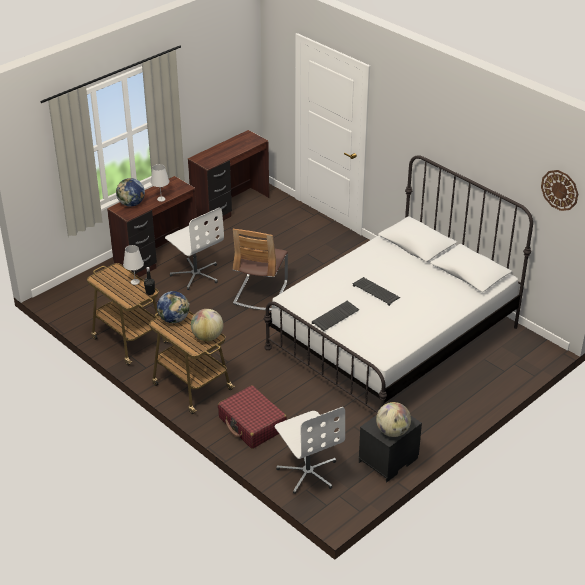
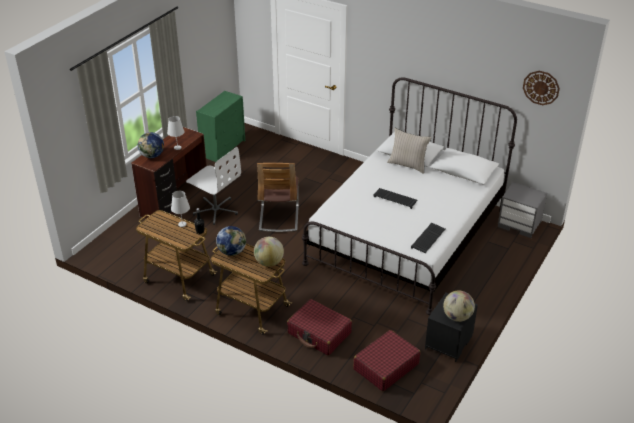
camera: 15 degrees left, 0 degrees up
(231, 207) = (223, 148): brown desk -> green dresser
(308, 472) = (385, 366): white office chair -> red suitcase
(335, 317) = (371, 226): keyboard -> keyboard (428, 239)
(408, 256) = (407, 165): none -> beige pillow
(531, 346) = (520, 224): none -> grey nightstand

